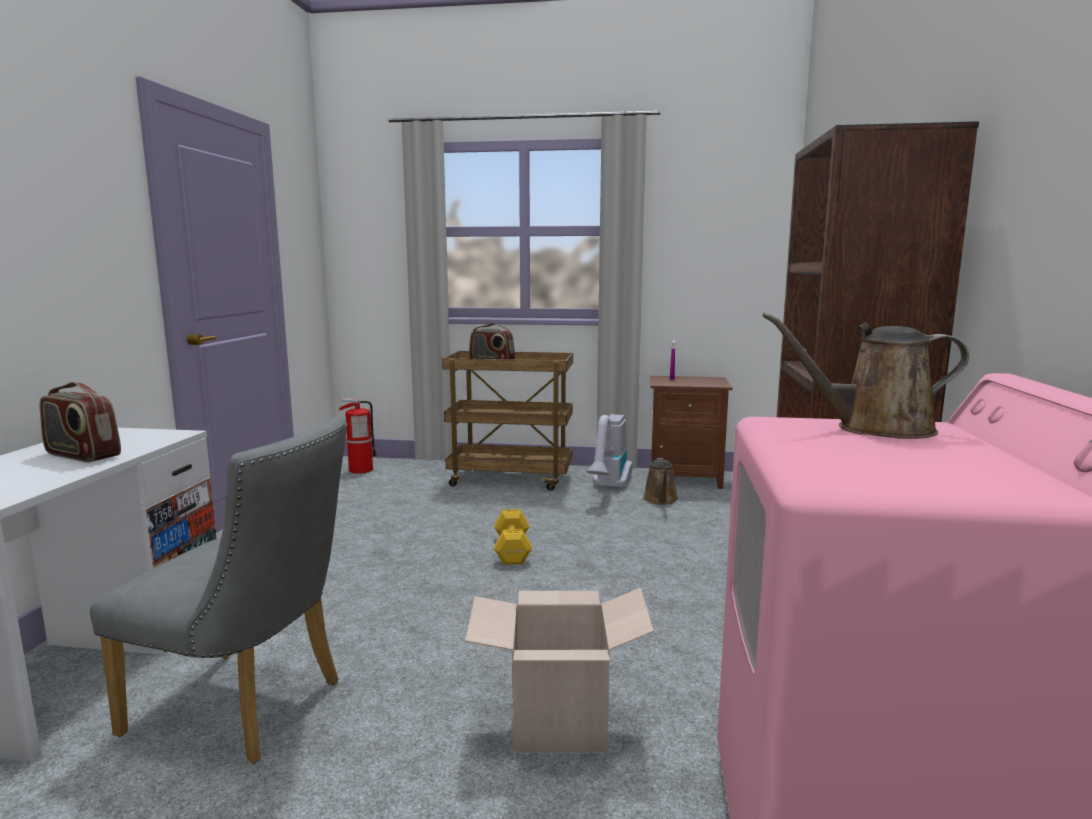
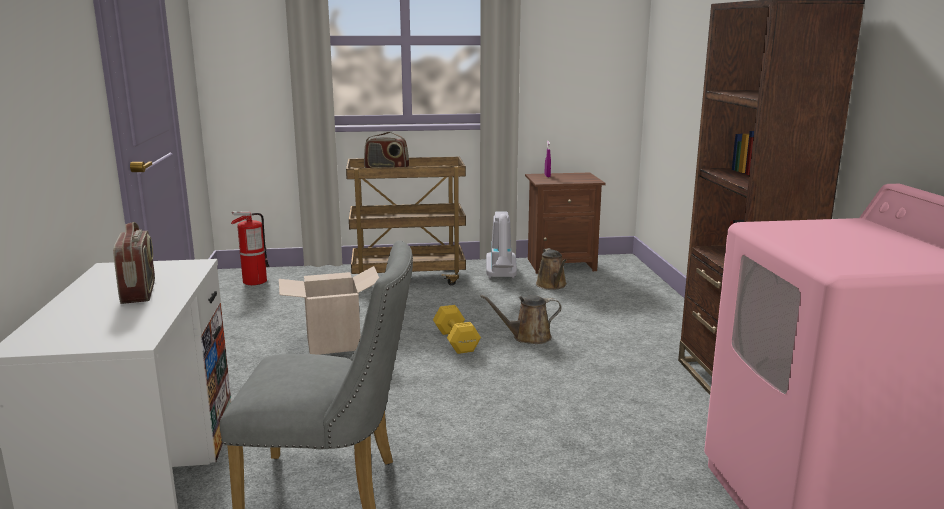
camera: 15 degrees left, 5 degrees up
(82, 455) = (139, 292): radio -> radio turned 120 degrees counterclockwise
(559, 723) = (584, 463): cardboard box -> cardboard box (333, 343)
(875, 429) = (826, 226): brown watering can -> brown watering can (528, 337)

